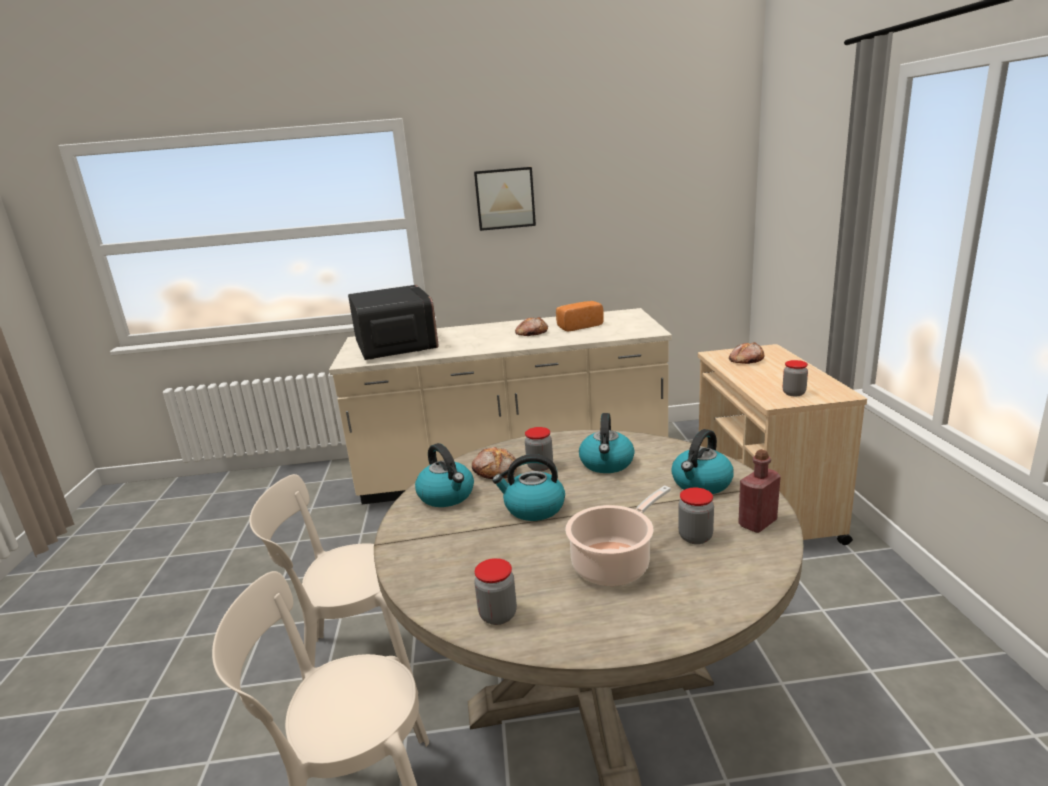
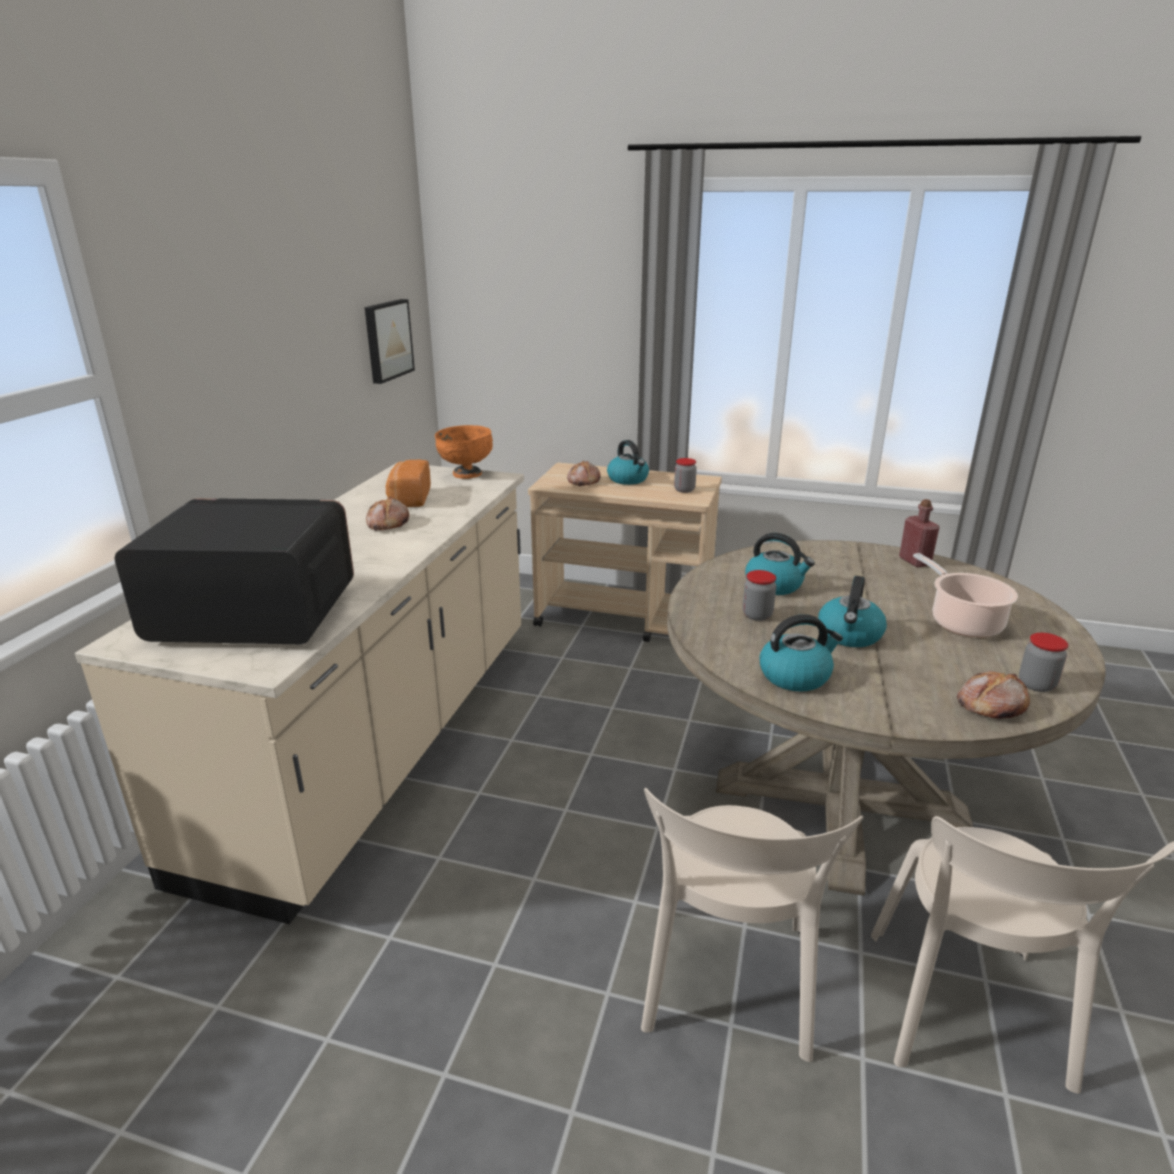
camera: 70 degrees left, 5 degrees up
(495, 471) = (750, 639): bread -> bread (990, 705)
(505, 198) = (228, 324): picture -> picture (387, 340)
(643, 324) = (466, 474): none -> orange bowl
(695, 537) = (928, 585): jar -> none
(701, 484) = (840, 561): kettle -> kettle (628, 479)

